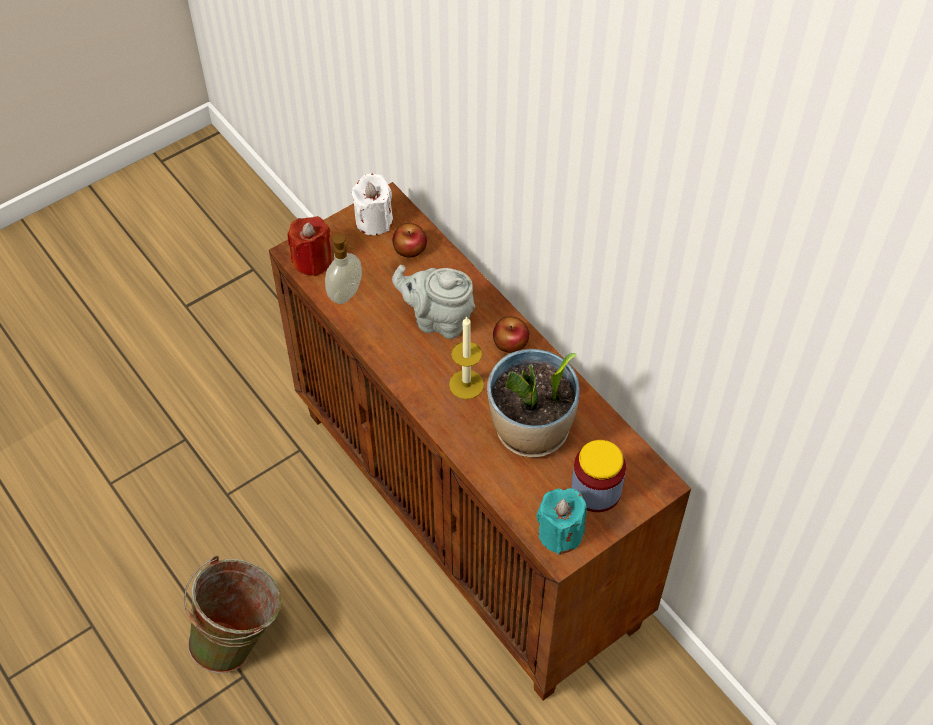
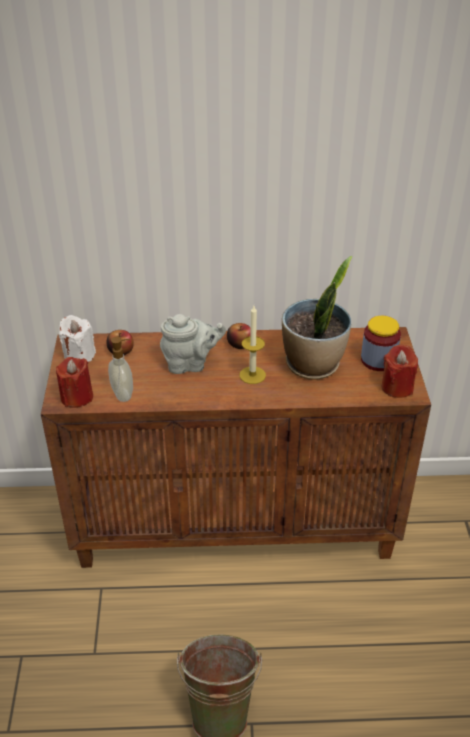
camera: 55 degrees left, 15 degrees down
(438, 320) = (190, 364): grey teapot -> grey teapot turned 150 degrees counterclockwise
(560, 533) = (397, 387): turquoise candle -> red candle

